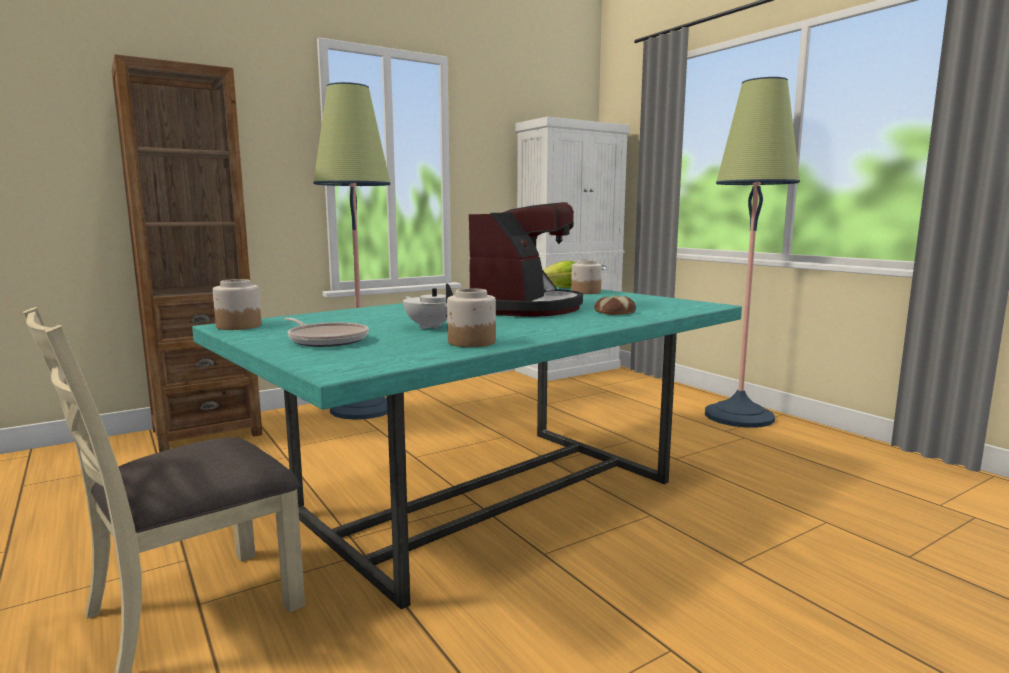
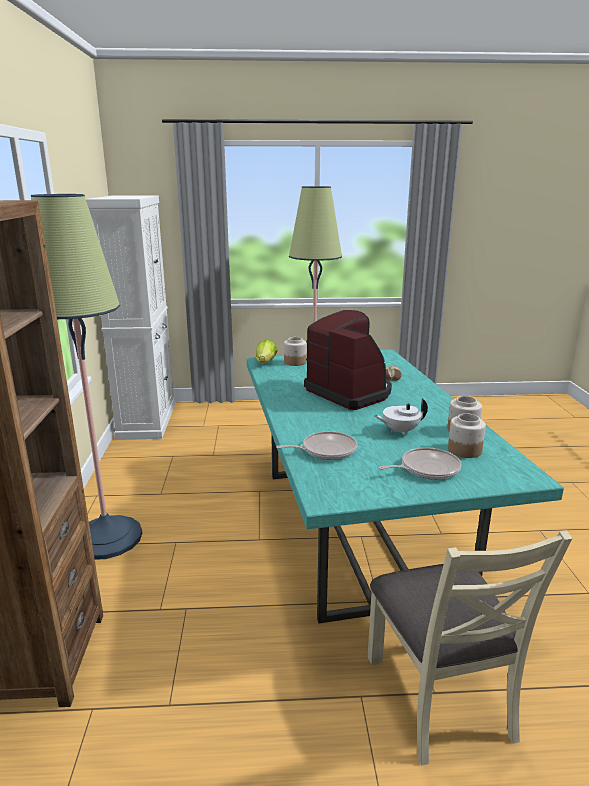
camera: 60 degrees left, 10 degrees up
(238, 326) = (335, 494): jar -> jar (464, 450)
(343, 317) = (326, 450): none -> frying pan

